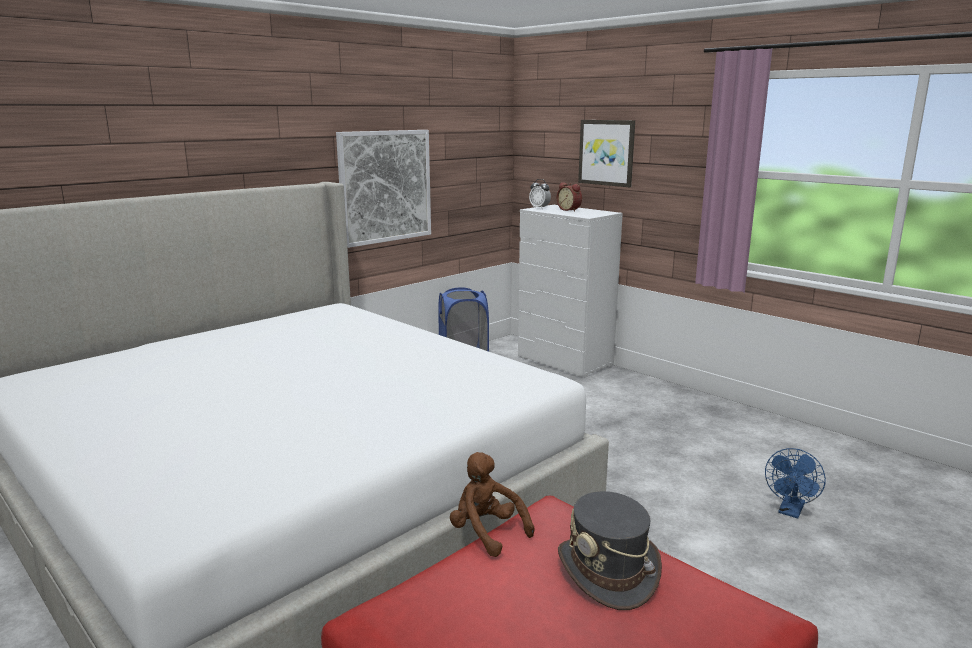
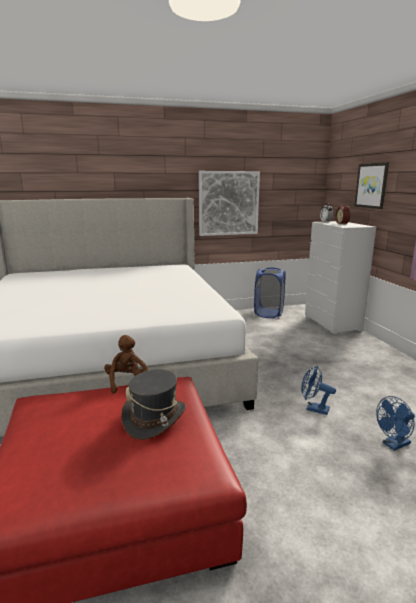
camera: 30 degrees right, 0 degrees up
(667, 494) = (313, 409): none -> blue fan

